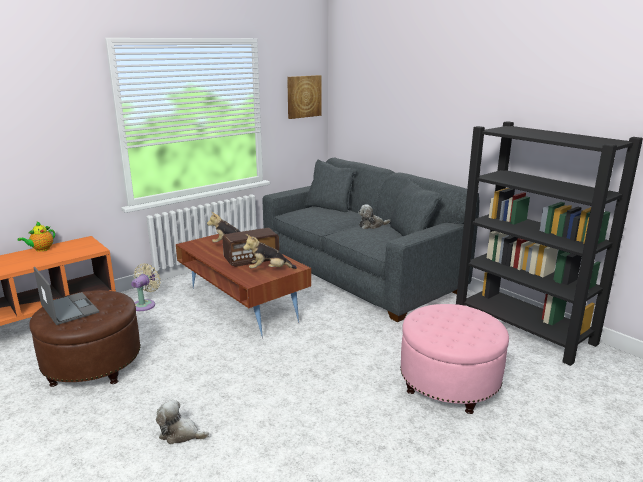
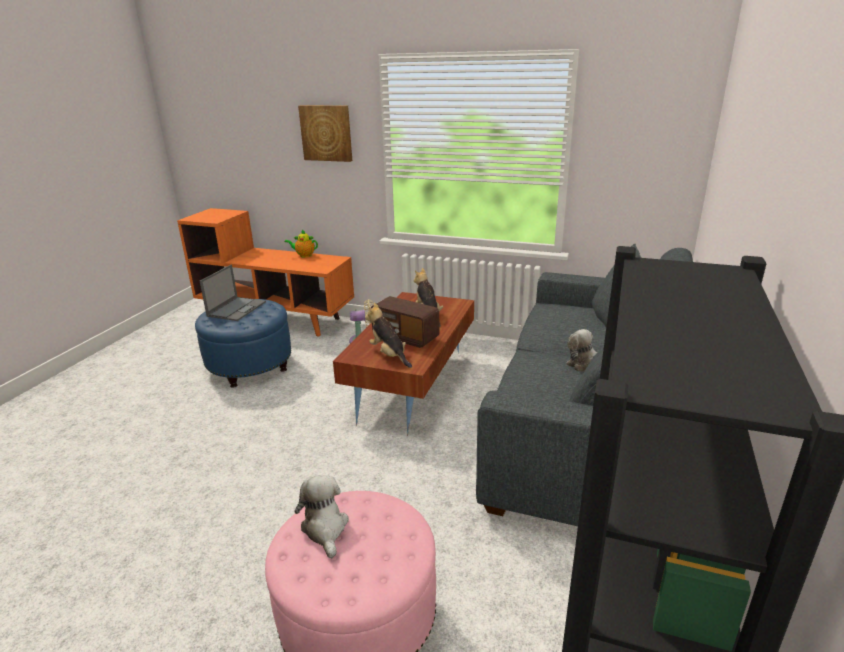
camera: 60 degrees right, 5 degrees up
(93, 366) = (250, 367): brown ottoman -> blue ottoman
(180, 434) = (174, 450): plush toy -> plush toy (325, 528)
(303, 96) = (657, 142): picture -> picture (326, 133)

